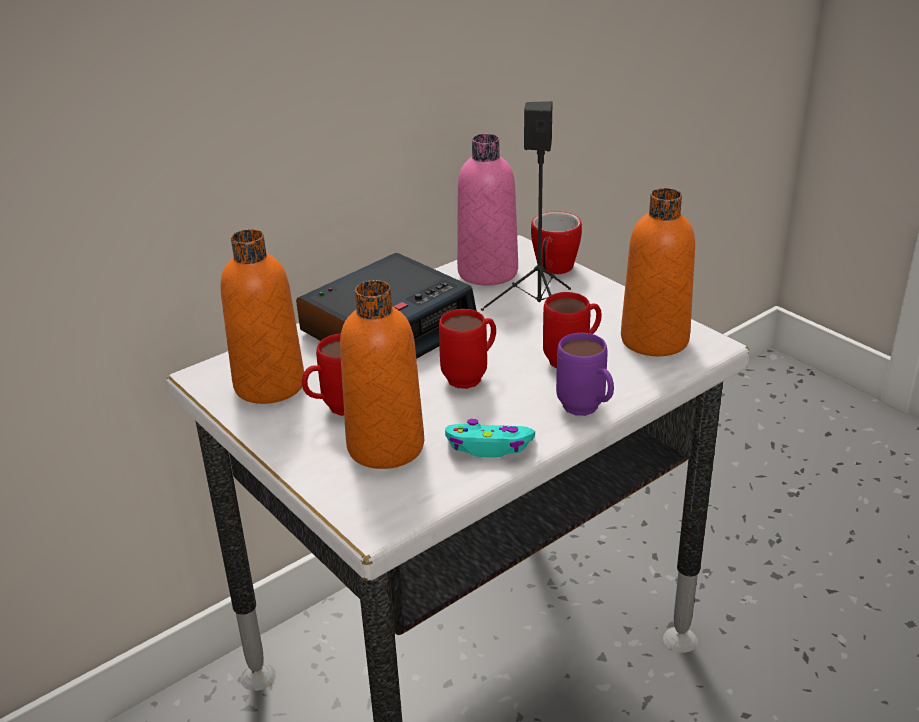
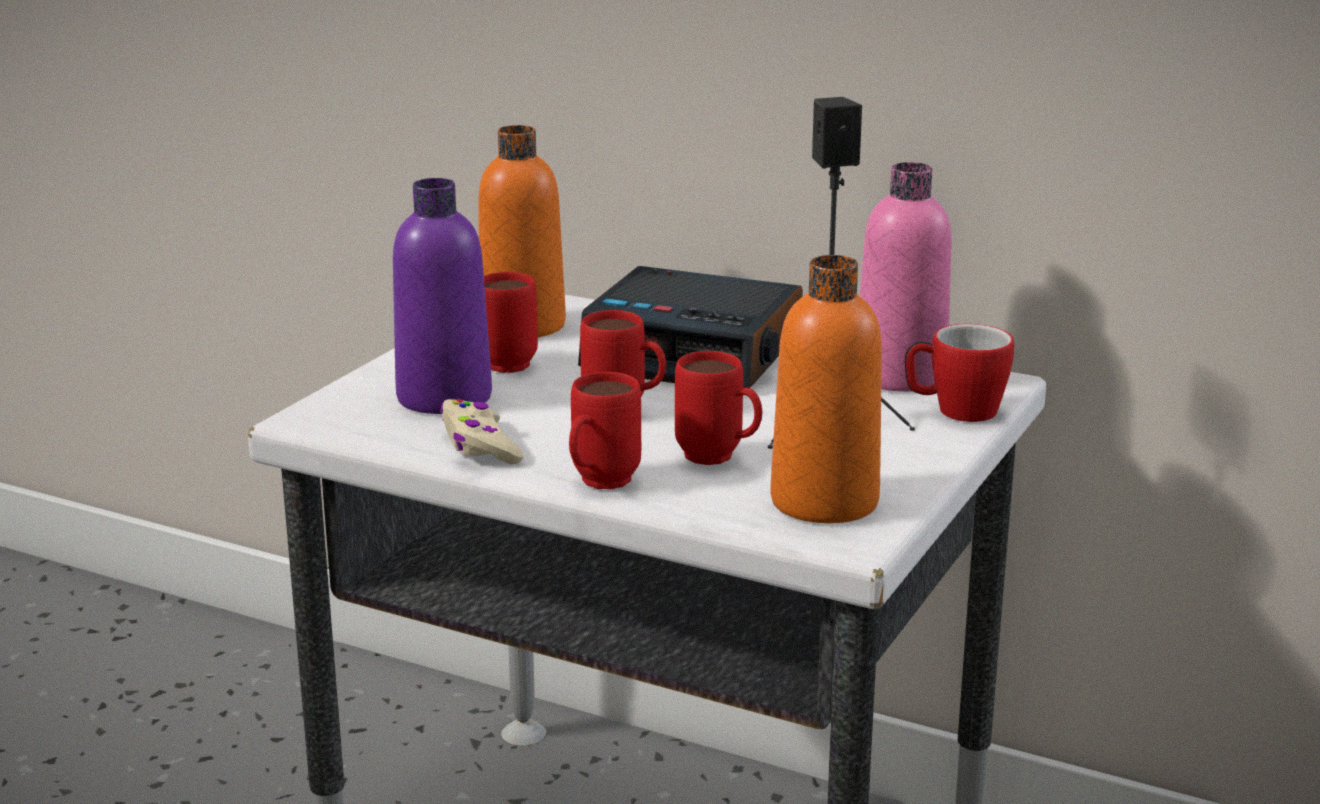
camera: 65 degrees right, 10 degrees down
(385, 446) = (444, 397): orange bottle -> purple bottle
(489, 447) = (480, 446): turquoise game controller -> beige game controller
(586, 411) = (598, 485): purple mug -> red mug

